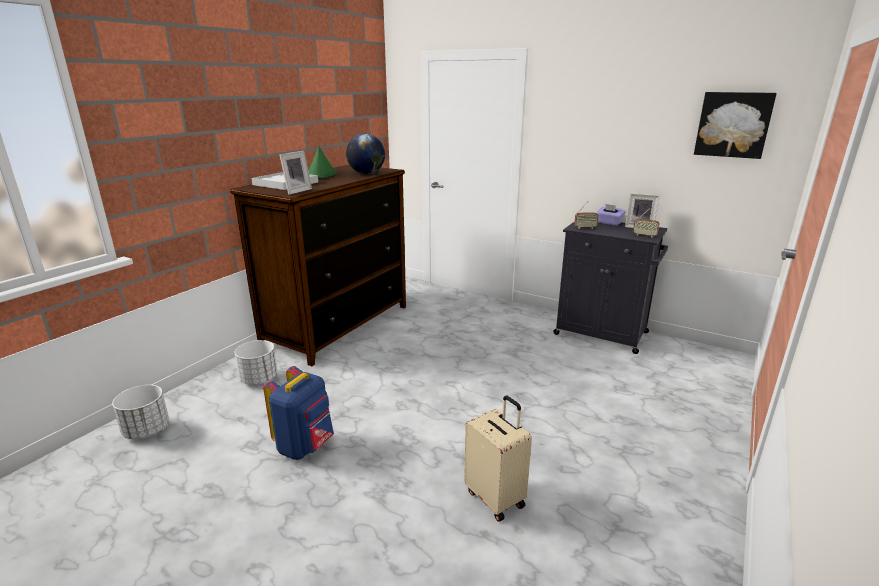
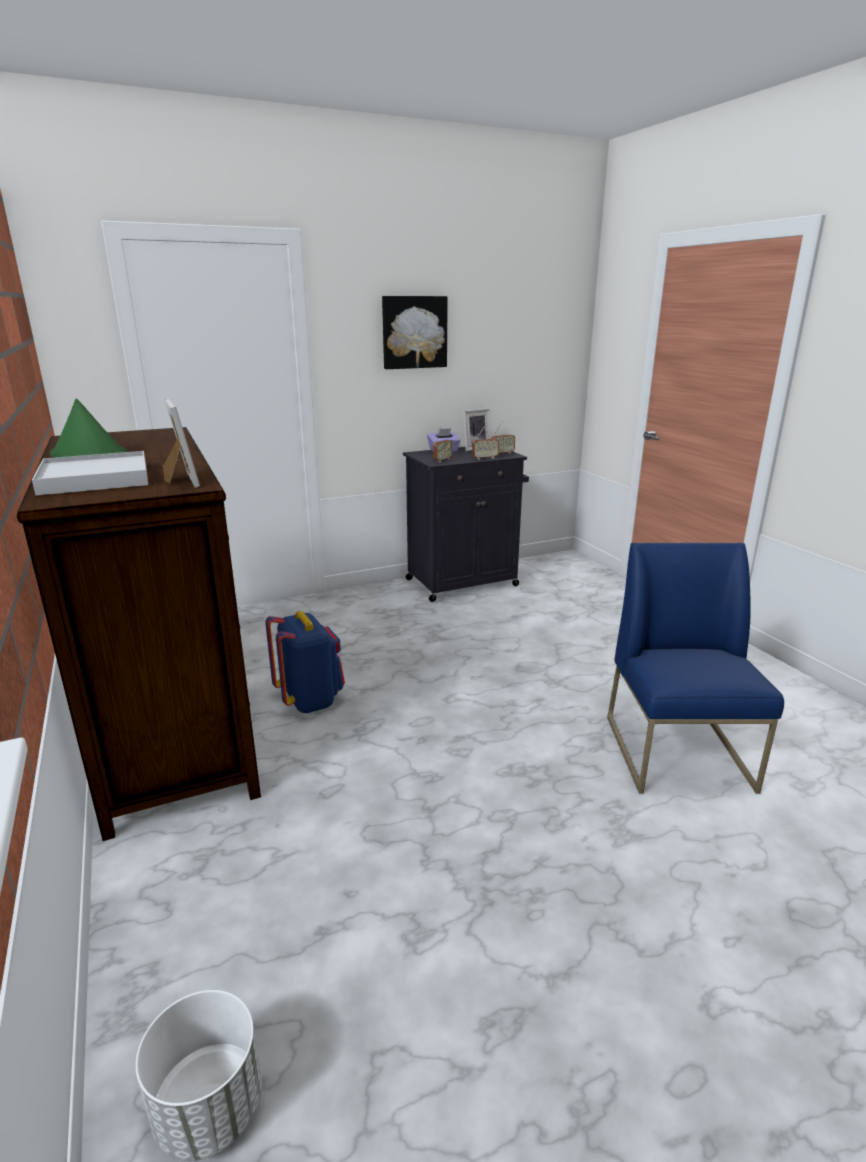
camera: 55 degrees left, 0 degrees up
(259, 379) = (221, 870): white planter -> none
(305, 446) = (473, 870): blue backpack -> blue backpack (310, 700)
(366, 173) = (159, 440): globe -> none
(496, 498) = (679, 753): beige suitcase -> blue chair
(619, 235) = (485, 458): none -> radio
(733, 124) = (533, 325): picture -> picture (414, 332)

